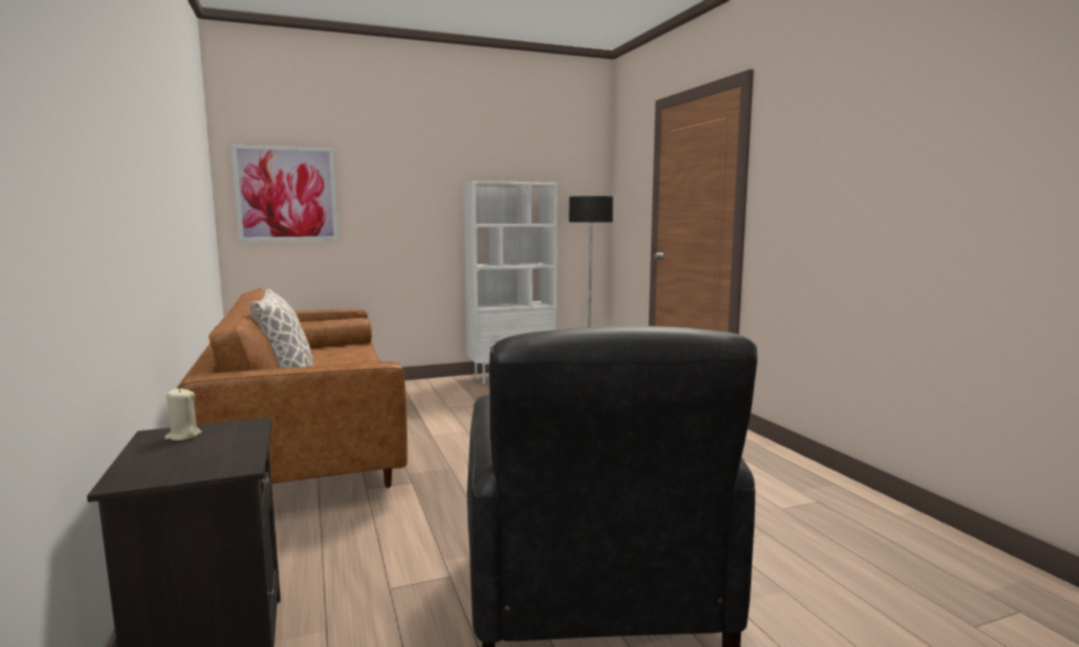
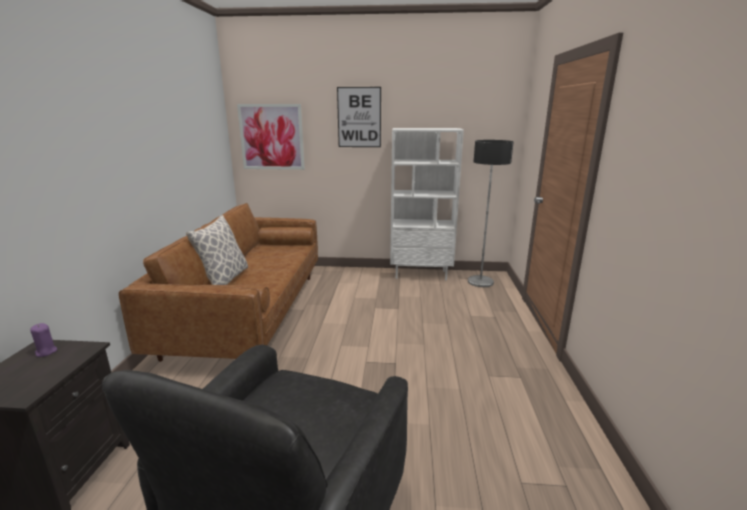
camera: 25 degrees right, 10 degrees up
(183, 436) = (46, 352): beige candle -> purple candle
(417, 169) = (359, 117): none -> picture

